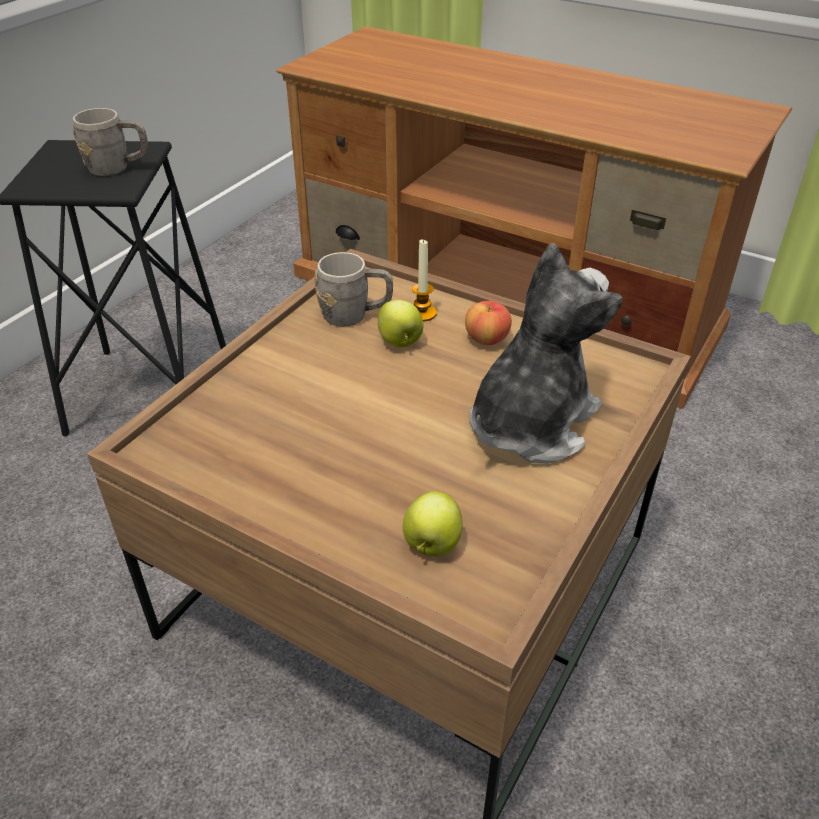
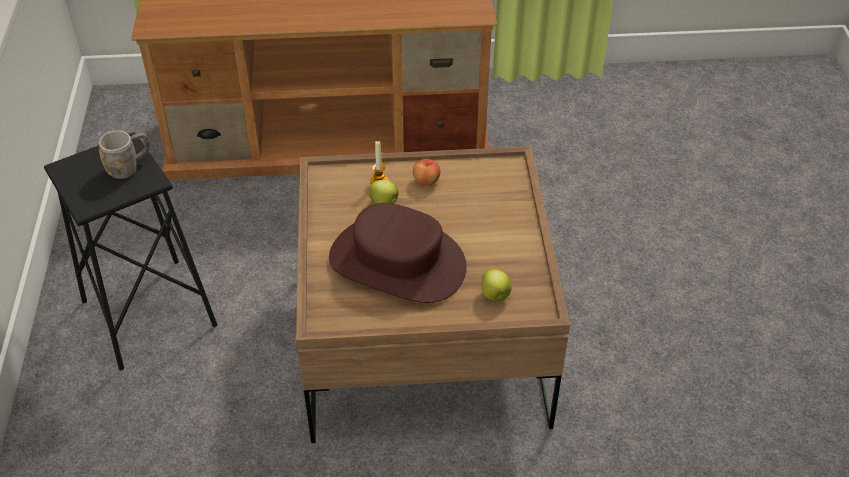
camera: 35 degrees left, 5 degrees up
(337, 422) = (398, 262): none -> brown hat
(355, 315) = (344, 199): grey mug -> none
(530, 423) = (486, 217): plush toy -> none

